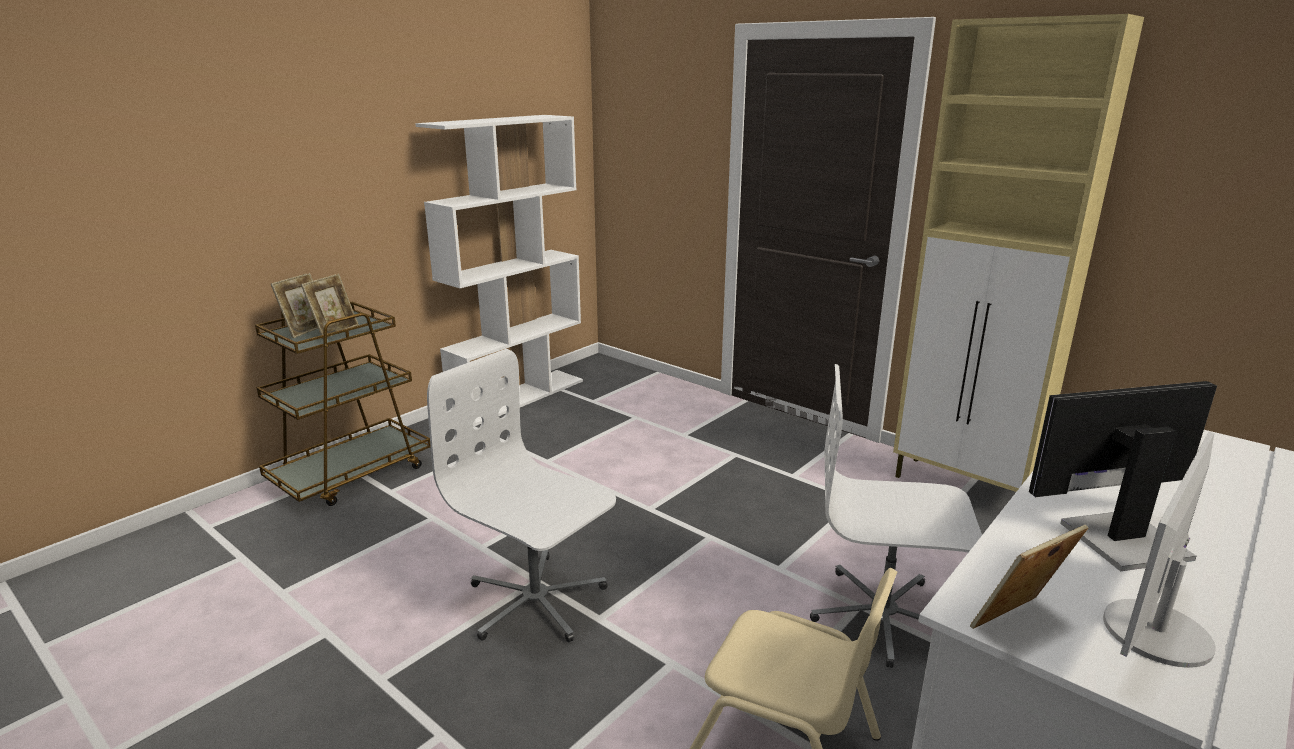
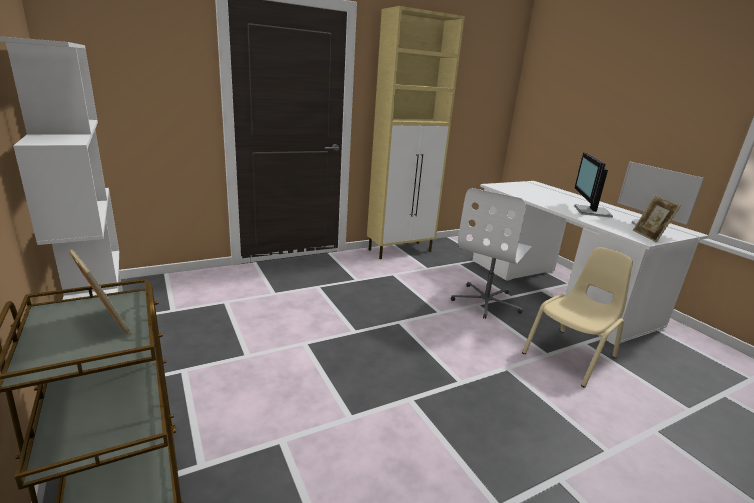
camera: 70 degrees left, 0 degrees up
(305, 330) = (62, 345): picture frame -> none
(535, 601) = (433, 404): white office chair -> none

